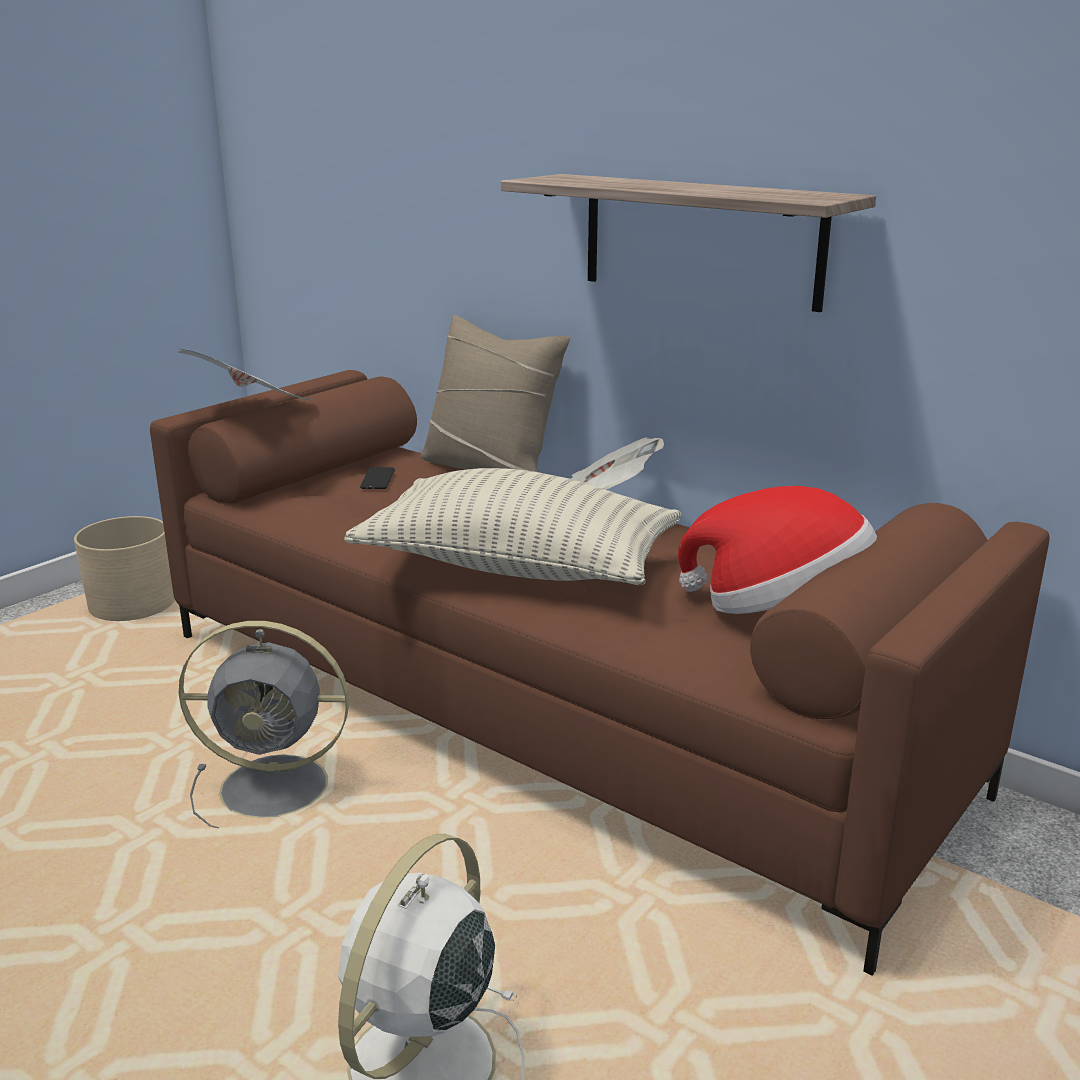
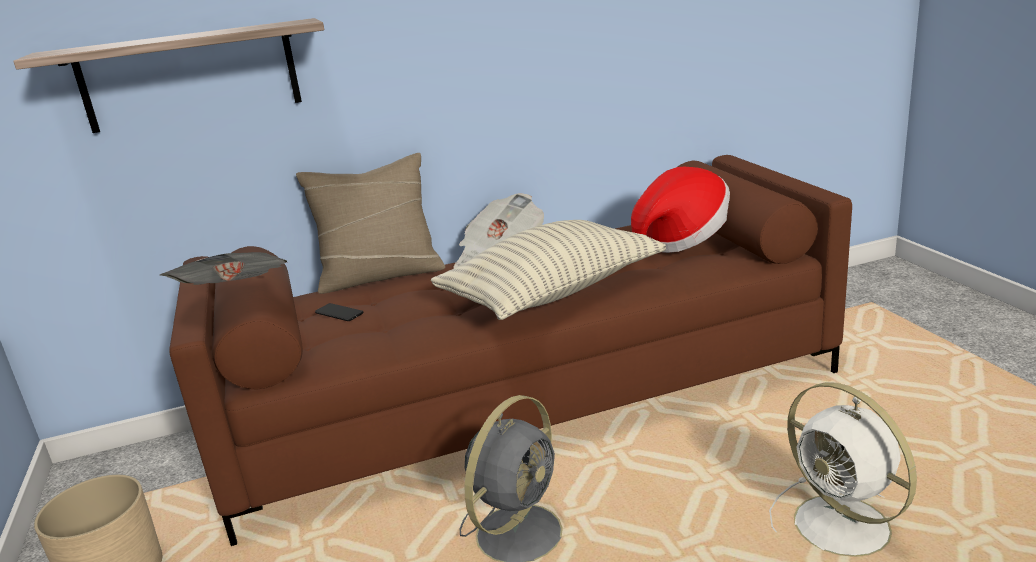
camera: 55 degrees left, 0 degrees up
(700, 240) = (507, 57): shelf -> shelf (190, 76)

